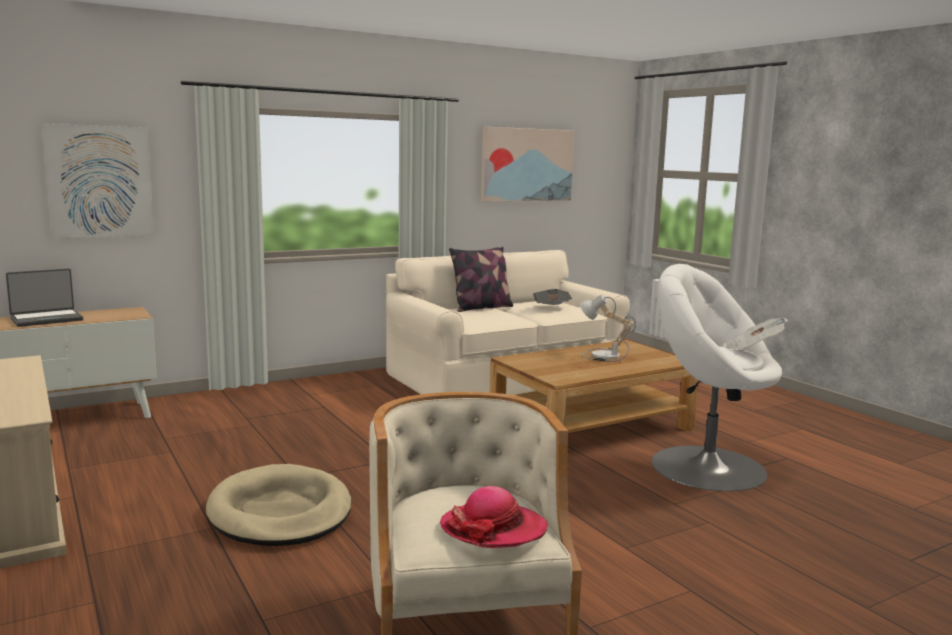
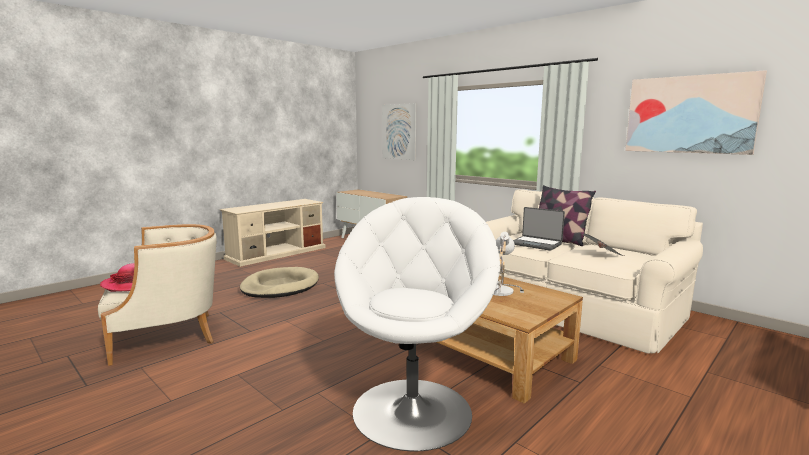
camera: 75 degrees right, 0 degrees up
(46, 319) = (366, 193): laptop -> laptop (536, 244)
(753, 349) = (429, 304): newspaper -> none

